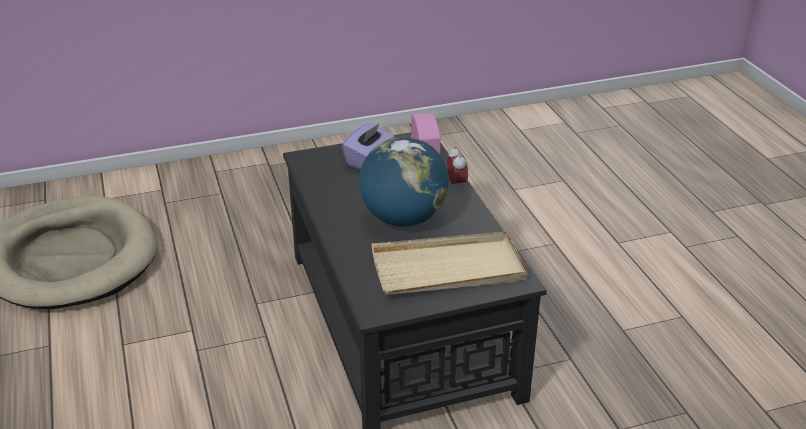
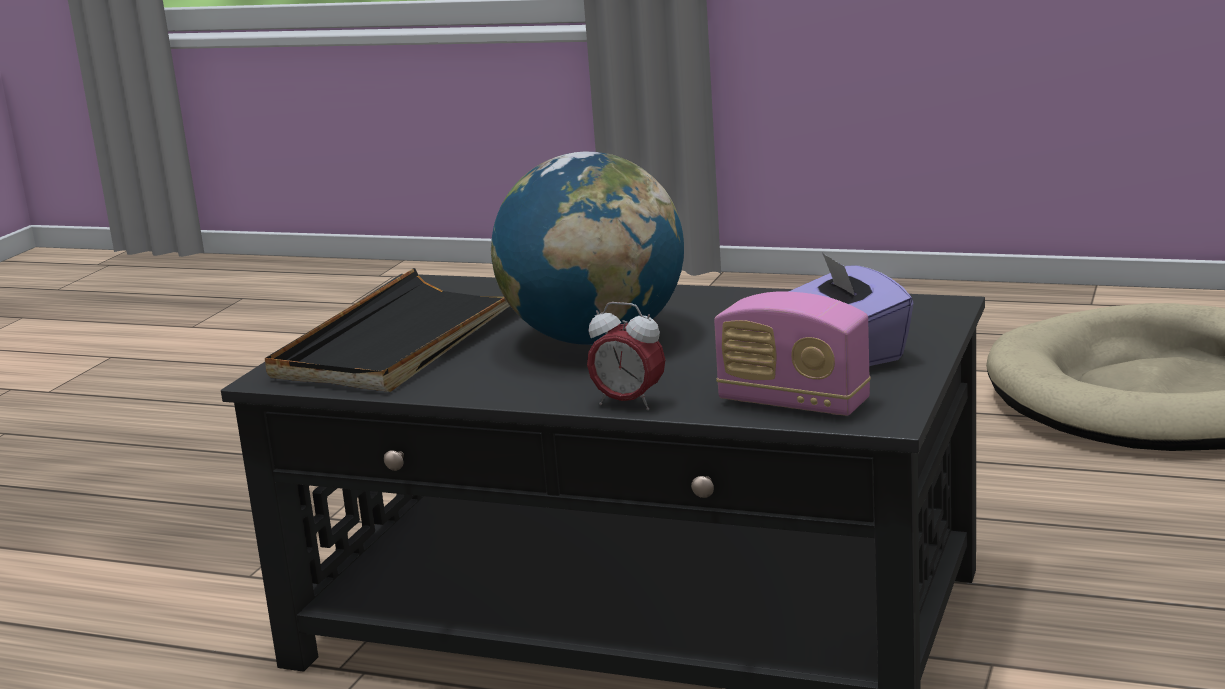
camera: 130 degrees right, 15 degrees down
(448, 269) = (406, 340): beige tray -> black tray

